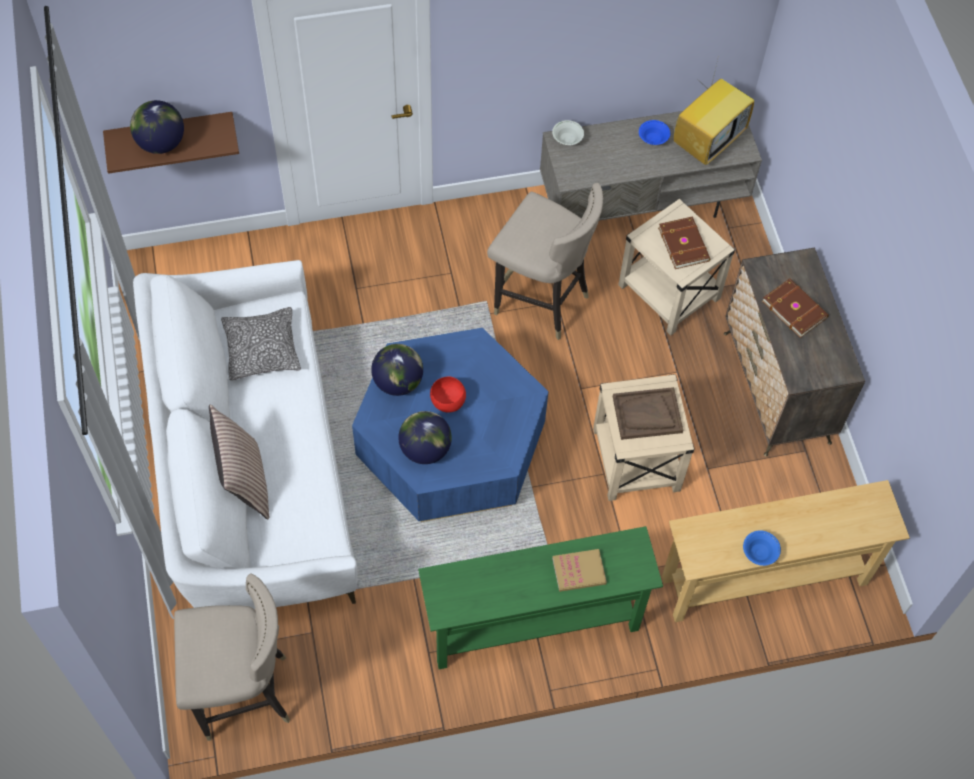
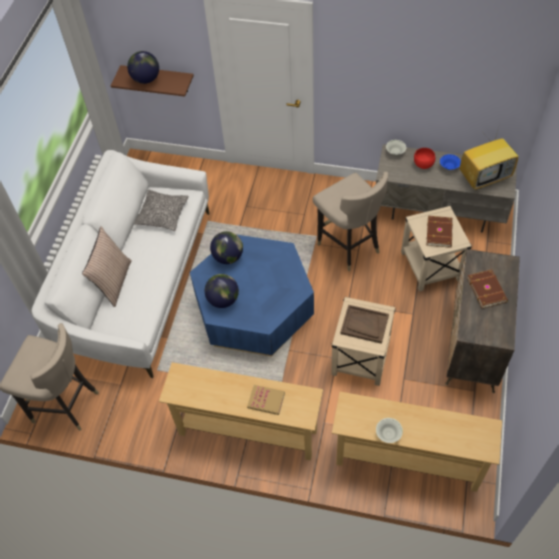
camera: 30 degrees right, 5 degrees down
(447, 403) = (250, 278): red bowl -> red bowl (423, 165)
(534, 626) = (247, 432): green console table -> beige console table
(759, 553) = (388, 434): blue bowl -> white bowl

